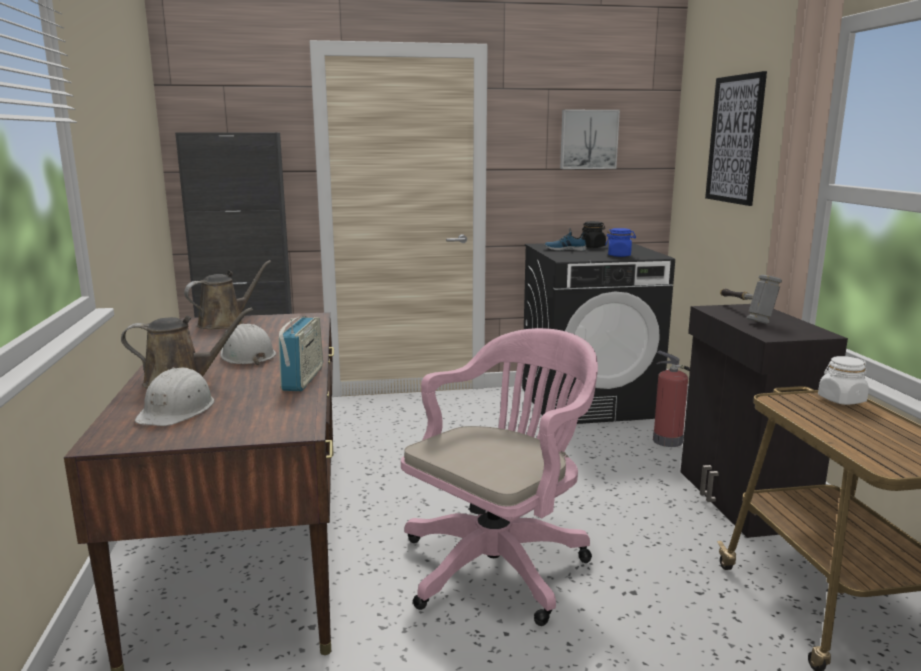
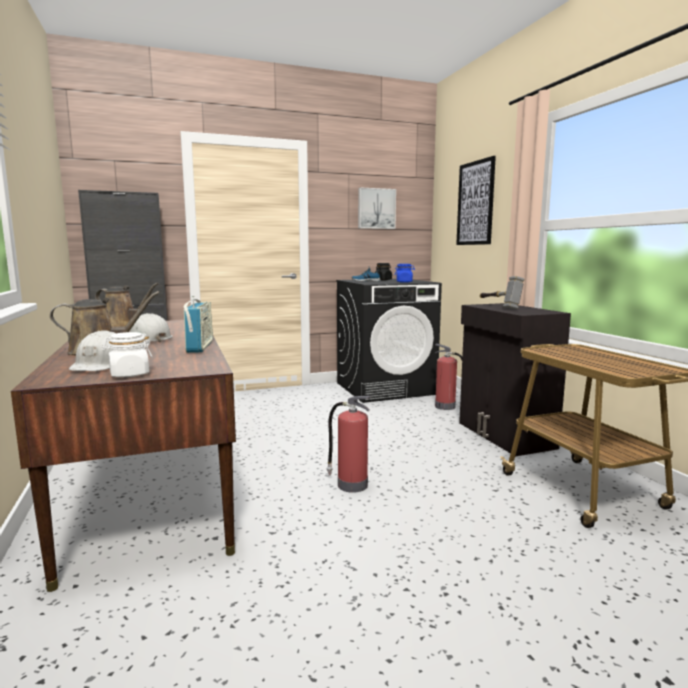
camera: 10 degrees left, 5 degrees down
(225, 323) = (123, 325): brown watering can -> brown watering can turned 75 degrees clockwise
(500, 563) = (351, 484): pink office chair -> fire extinguisher
(841, 400) = (576, 348): white jar -> white jar (129, 374)

